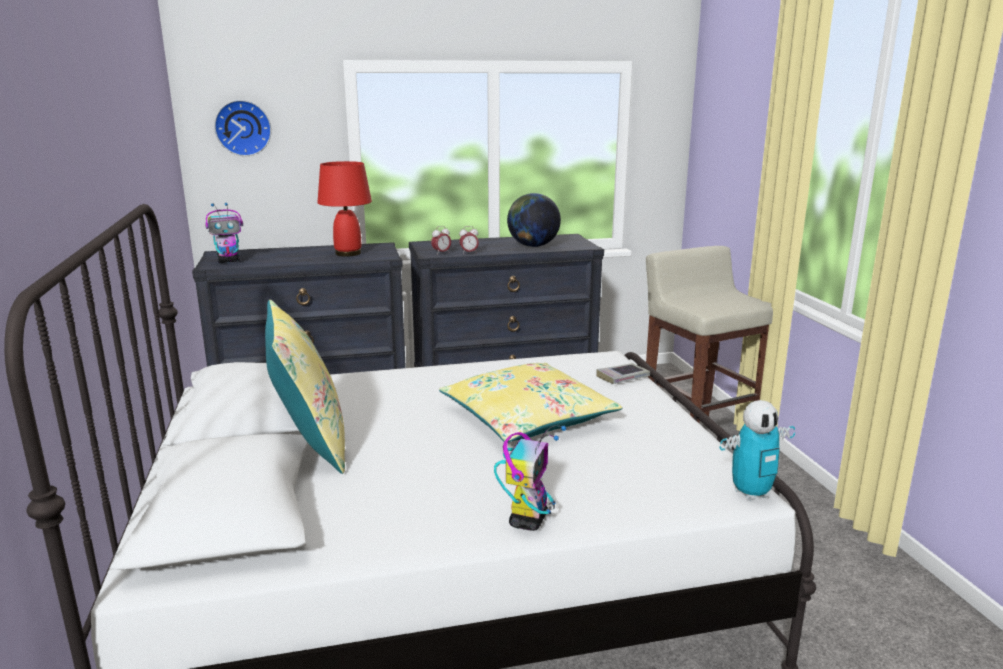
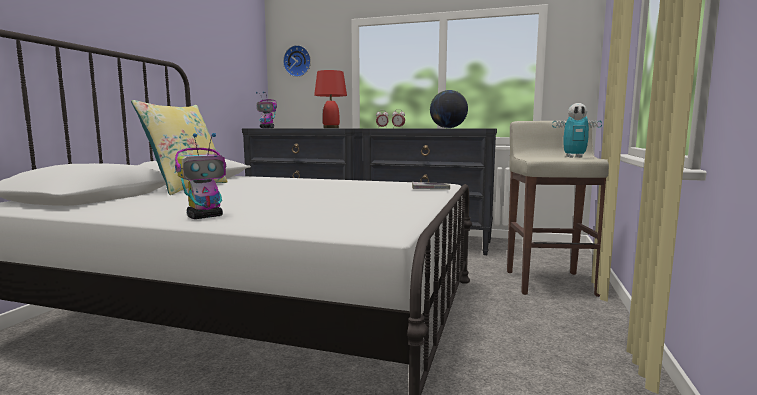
camera: 30 degrees right, 10 degrees down
(527, 418) = (322, 193): yellow pillow -> none
(751, 493) = (387, 230): toy robot -> toy robot (574, 157)

